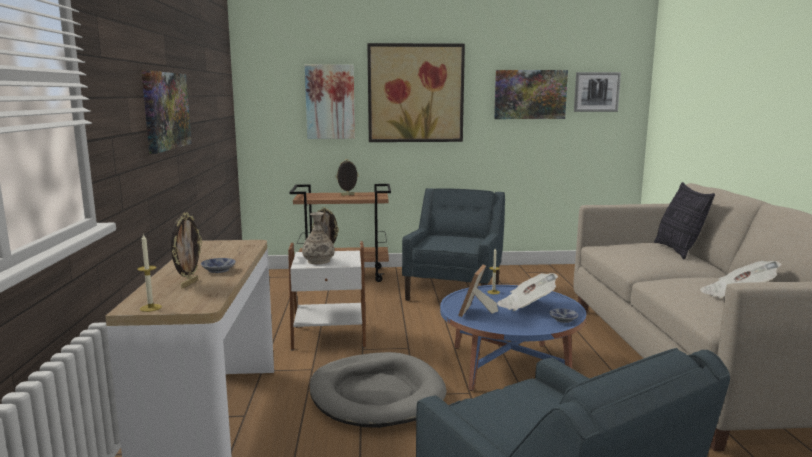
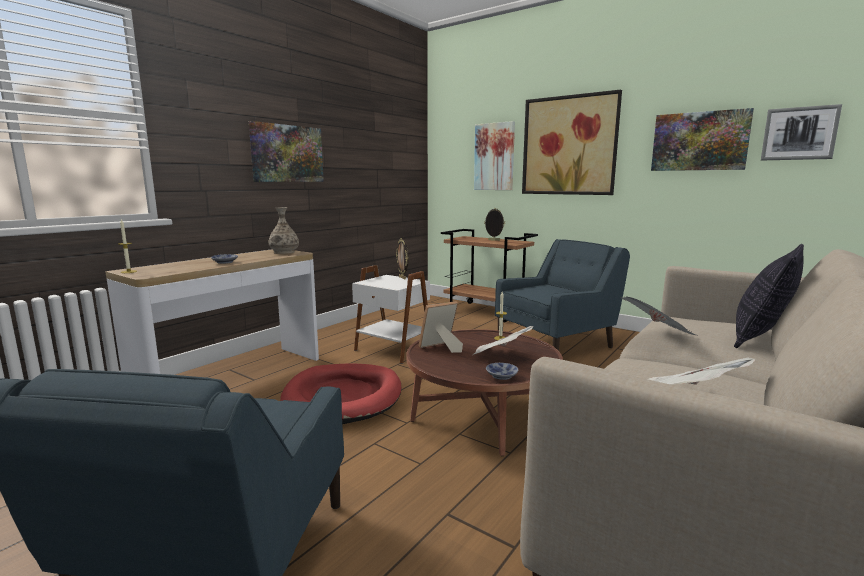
camera: 40 degrees right, 0 degrees up
(189, 284) = (186, 265): picture frame -> none
(318, 261) = (381, 282): vase -> vase (284, 252)
(376, 394) = (343, 397): grey dog bed -> red dog bed
(509, 366) = (481, 416): blue coffee table -> brown coffee table
(640, 260) = (657, 335): none -> newspaper

